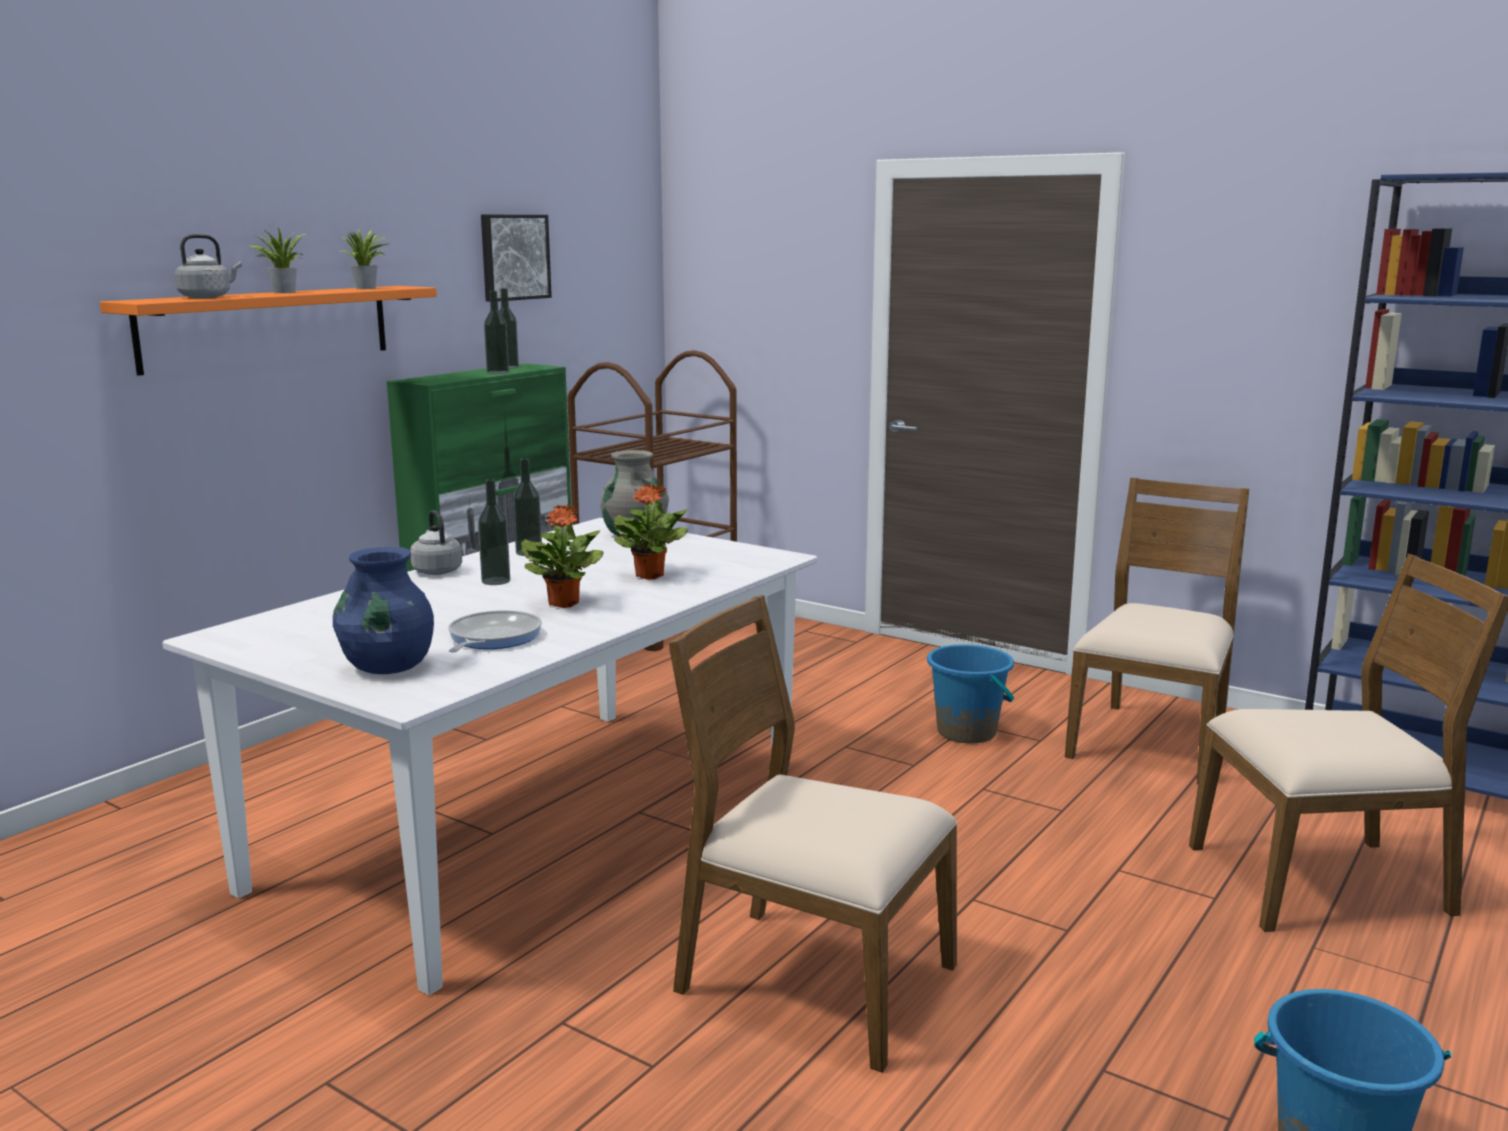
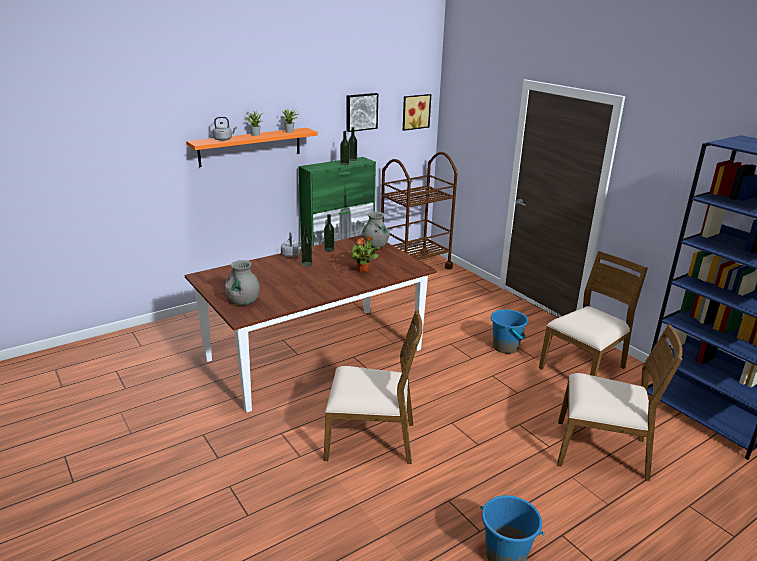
camera: 20 degrees right, 10 degrees up
(388, 667) = (244, 301): blue vase -> grey vase
(492, 638) = (285, 294): frying pan -> none
(537, 824) = (315, 354): white dining table -> brown dining table
(564, 603) = (322, 280): potted plant -> none
(620, 266) = (415, 111): none -> picture
(812, 980) = (371, 439): brown chair -> brown chair turned 135 degrees clockwise

